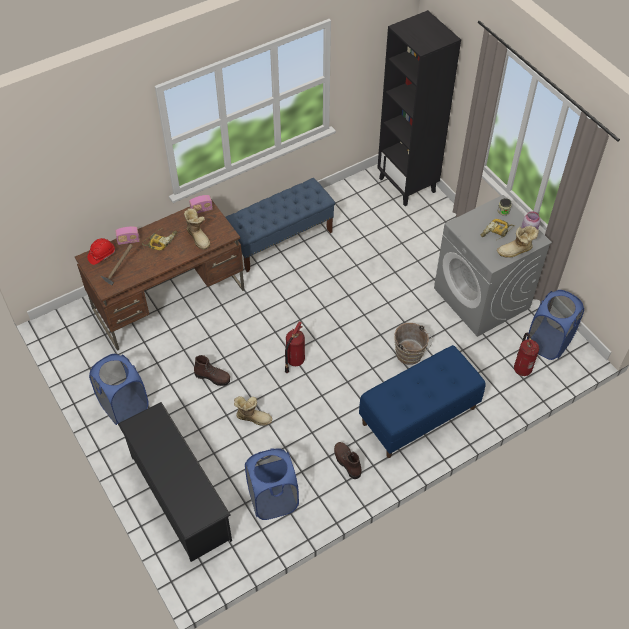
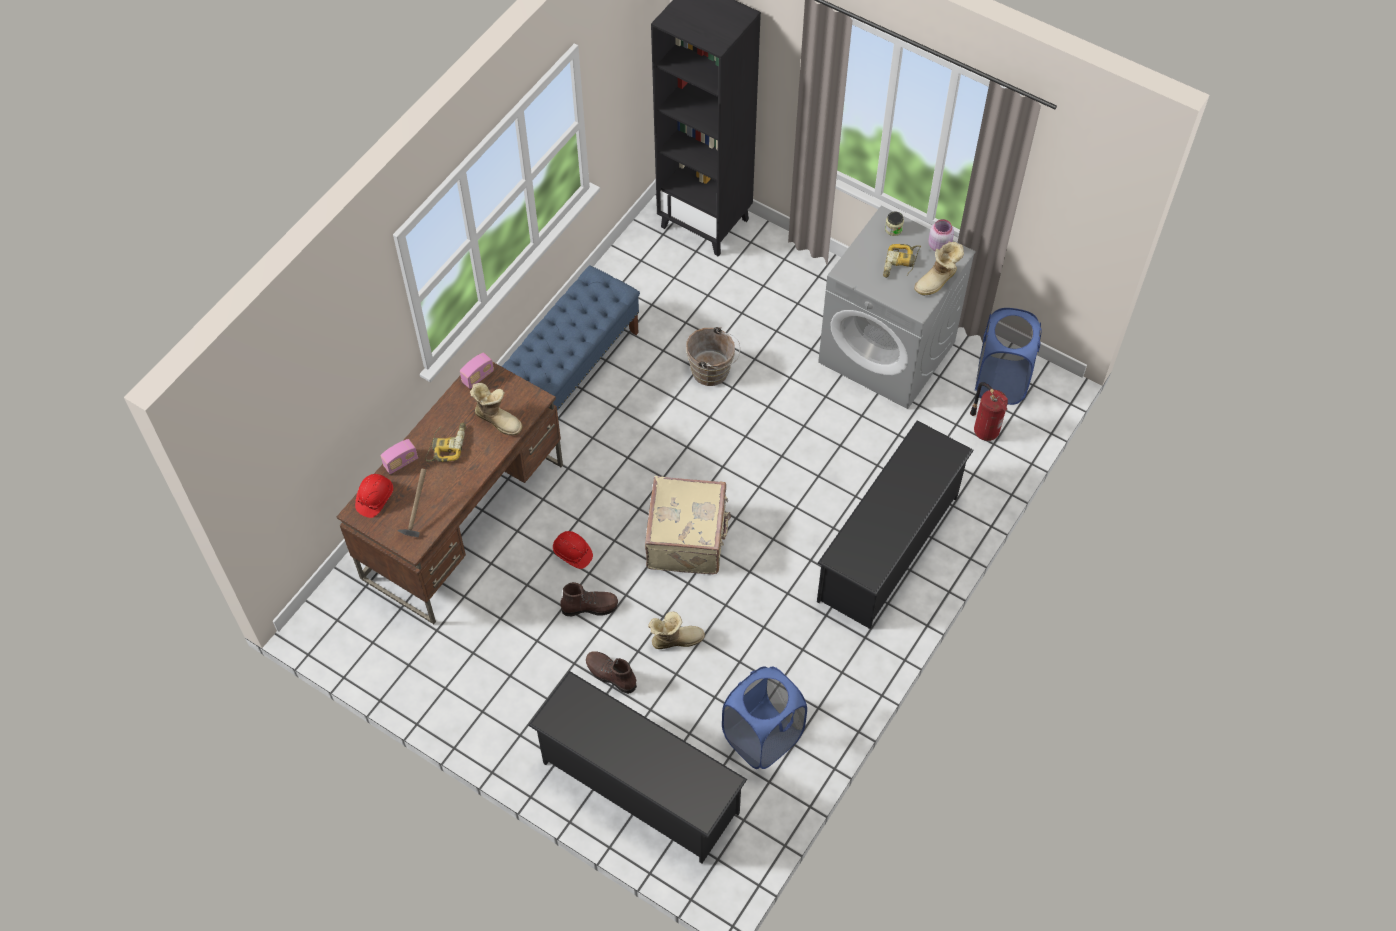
camera: 25 degrees left, 5 degrees up
(124, 406) = (491, 698): blue laundry basket -> none
(220, 342) = (572, 553): none -> red hard hat
(294, 361) = (688, 539): fire extinguisher -> beige suitcase
(347, 462) = (830, 647): brown boot -> brown boot (610, 675)
(410, 355) = (836, 469): brown bucket -> brown bucket (713, 372)
(418, 416) = (888, 548): blue bench -> black shoe rack

